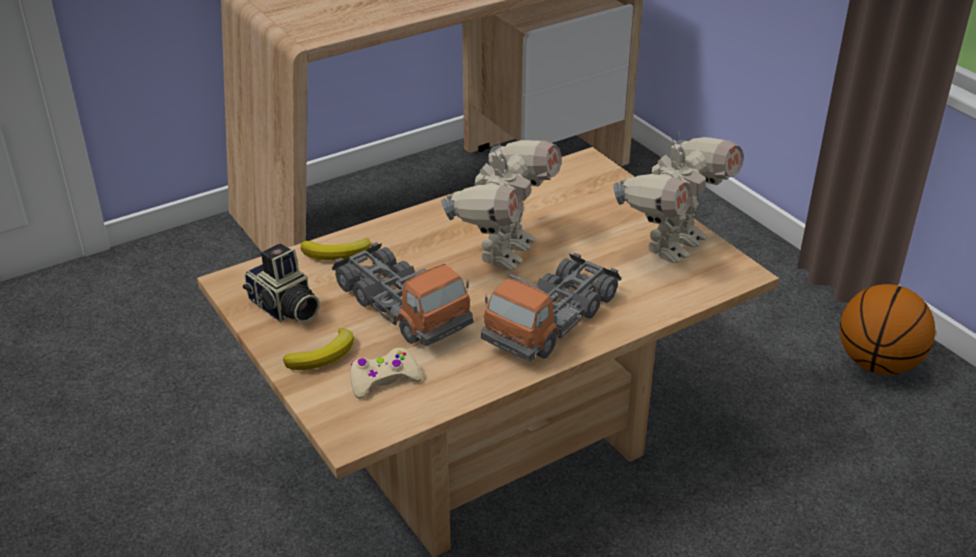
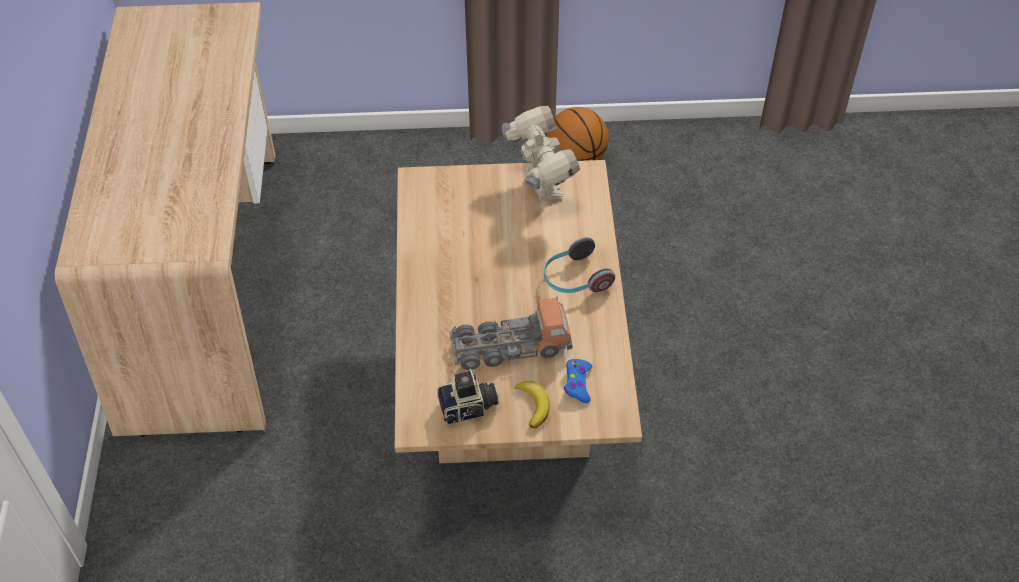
camera: 60 degrees left, 15 degrees up
(337, 253) = (425, 357): banana -> none
(383, 379) = (577, 384): beige game controller -> blue game controller
(503, 252) = (488, 270): toy robot -> none
(552, 320) = (574, 279): toy truck -> headphones

